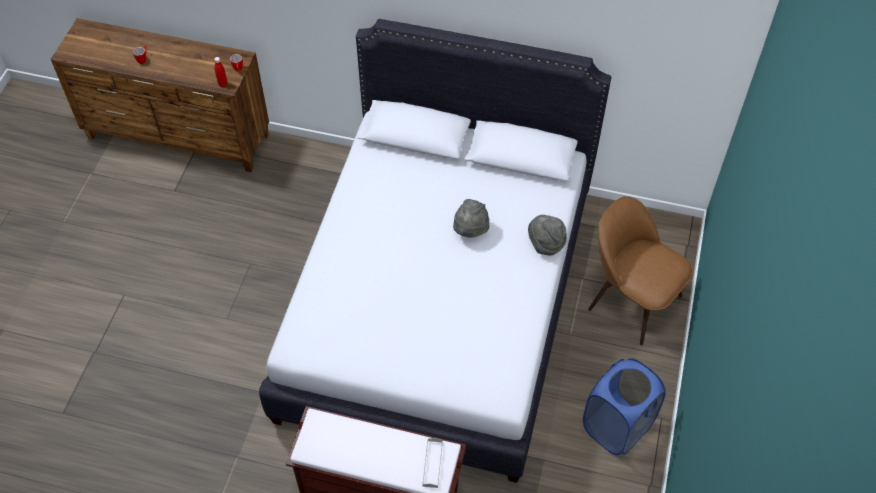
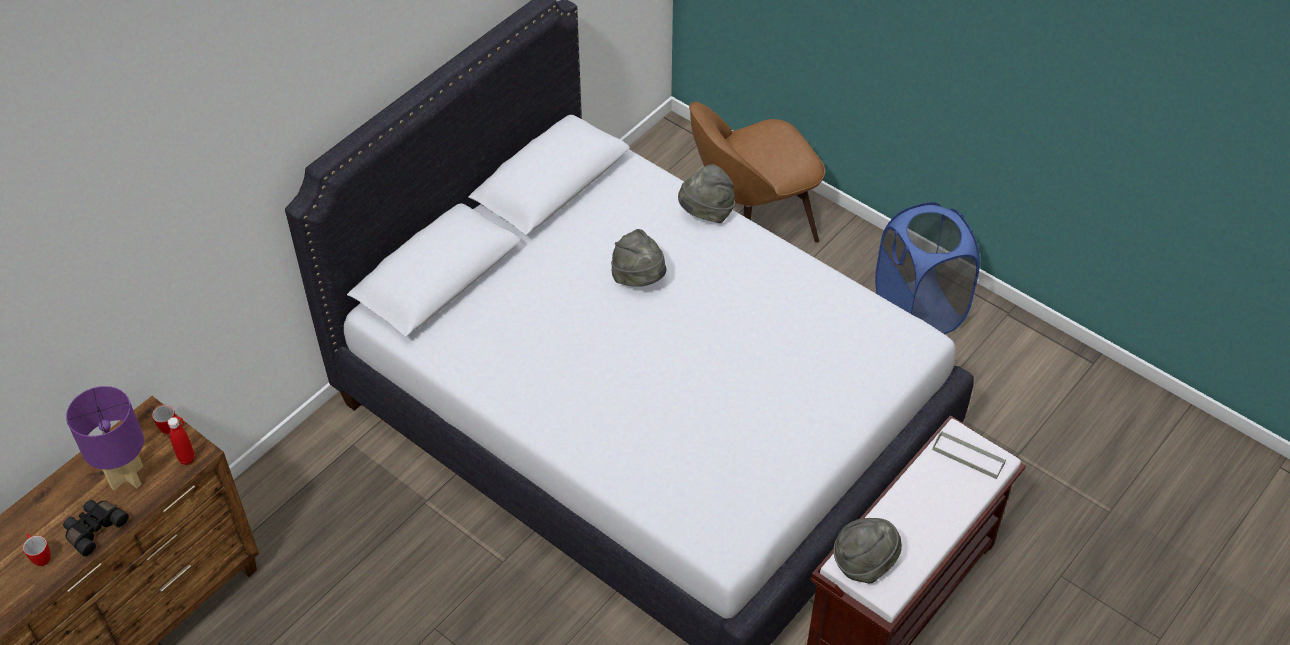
camera: 65 degrees left, 5 degrees down
(166, 70) = (94, 529): none -> black binoculars
(201, 67) = (126, 477): none -> purple table lamp
(322, 429) = (864, 562): none -> grey hat

